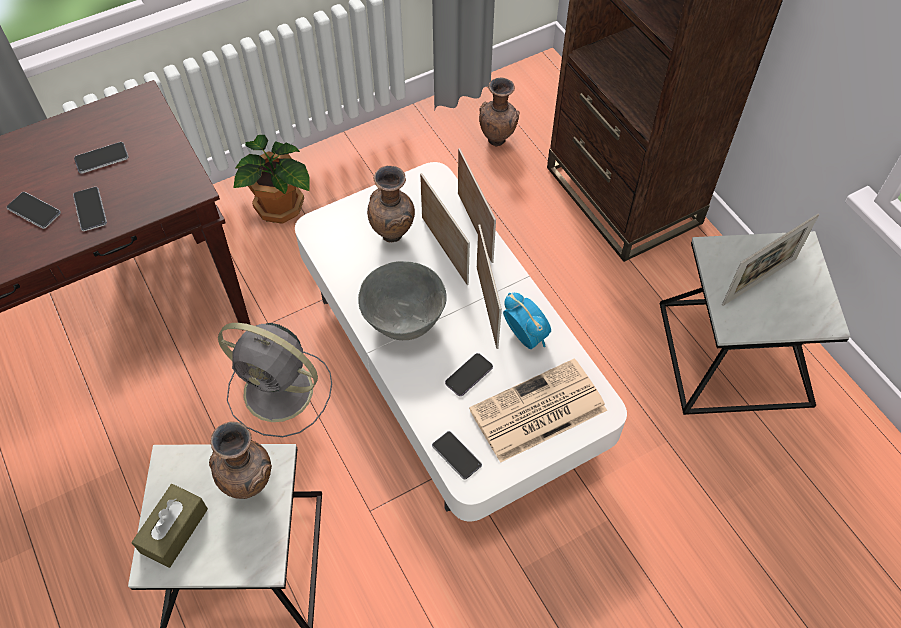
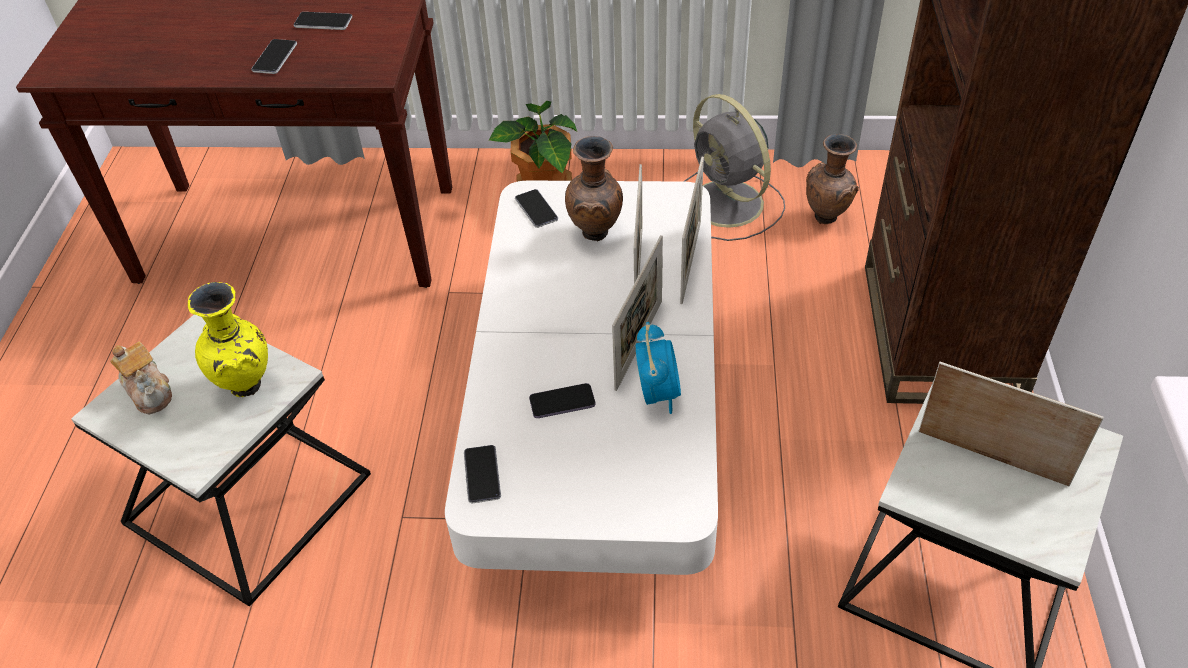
camera: 35 degrees right, 10 degrees down
(34, 211) = (230, 42): phone -> phone (536, 209)
(174, 530) = (149, 391): brown tissue box -> teapot
(251, 485) = (248, 387): brown vase -> yellow vase
(281, 392) = (410, 360): grey fan -> grey fan (729, 205)
(404, 320) = (539, 318): grey bowl -> none
(536, 411) = (606, 475): newspaper -> none
(759, 281) = (992, 457): picture frame -> picture frame turned 150 degrees counterclockwise

